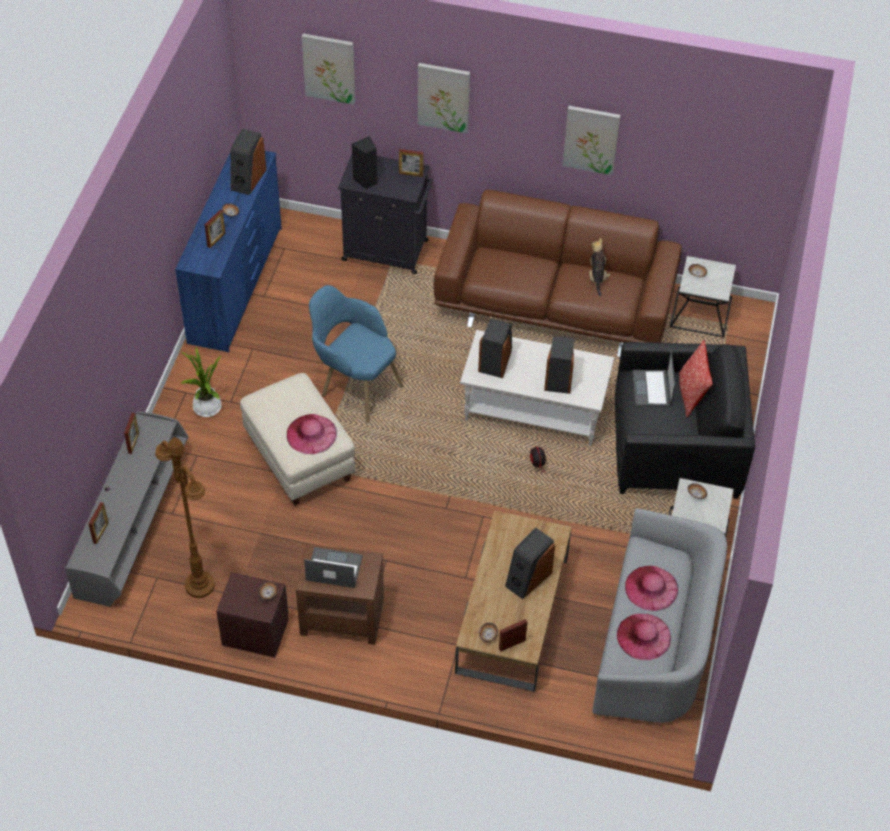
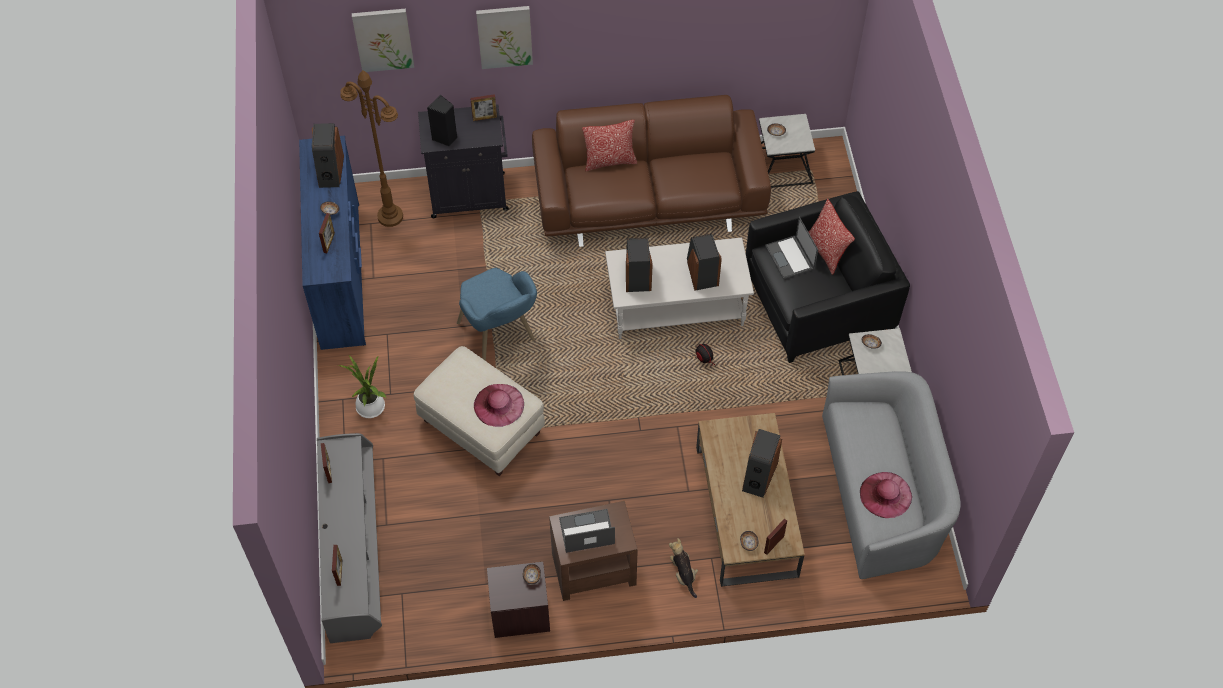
camera: 20 degrees left, 5 degrees up
(199, 585) = (446, 586): brown floor lamp -> brown floor lamp (390, 216)
(354, 386) = (500, 339): blue armchair -> blue armchair turned 135 degrees counterclockwise
(521, 252) = (610, 161): none -> pillow
(591, 139) = (656, 37): picture -> none
(597, 277) = (690, 164): plush toy -> plush toy (683, 574)
(651, 588) = (871, 446): pink hat -> none

